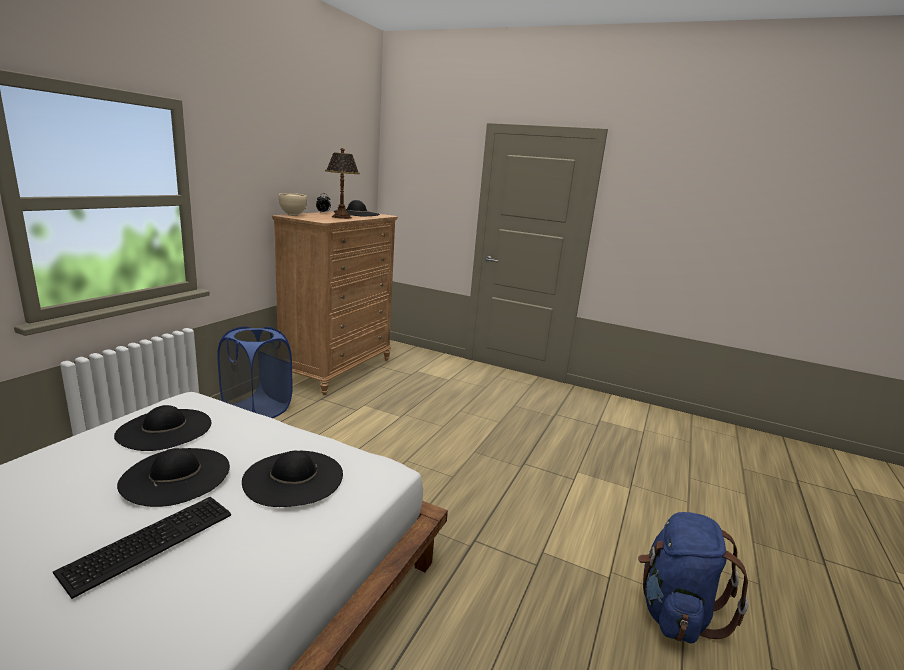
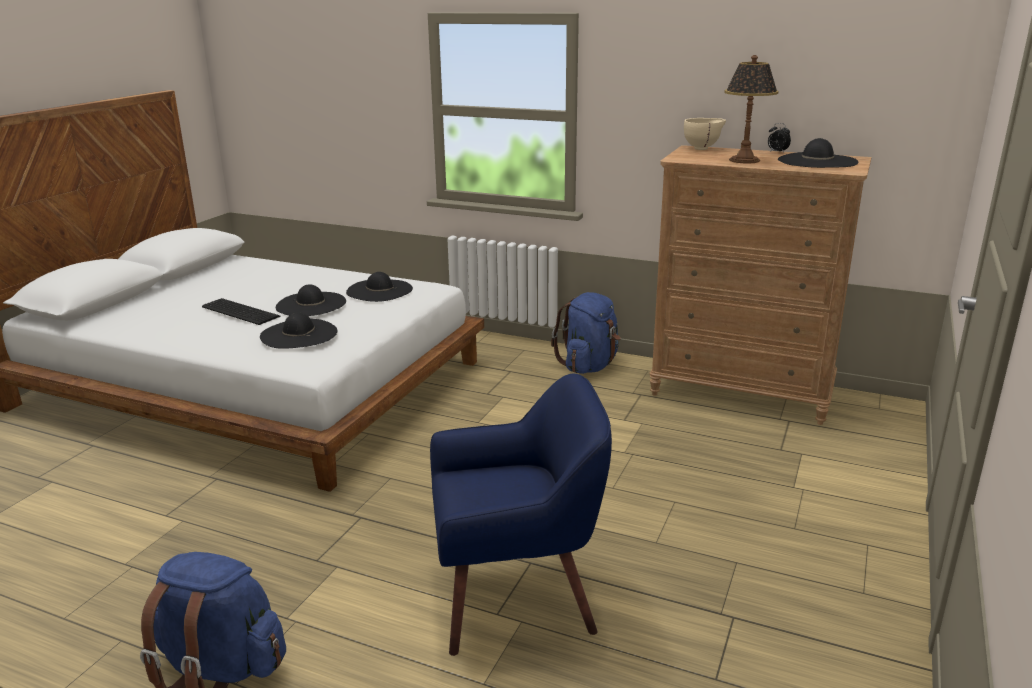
camera: 90 degrees right, 5 degrees up
(257, 410) = (589, 366): blue laundry basket -> blue backpack
(555, 471) = (517, 595): none -> blue armchair

